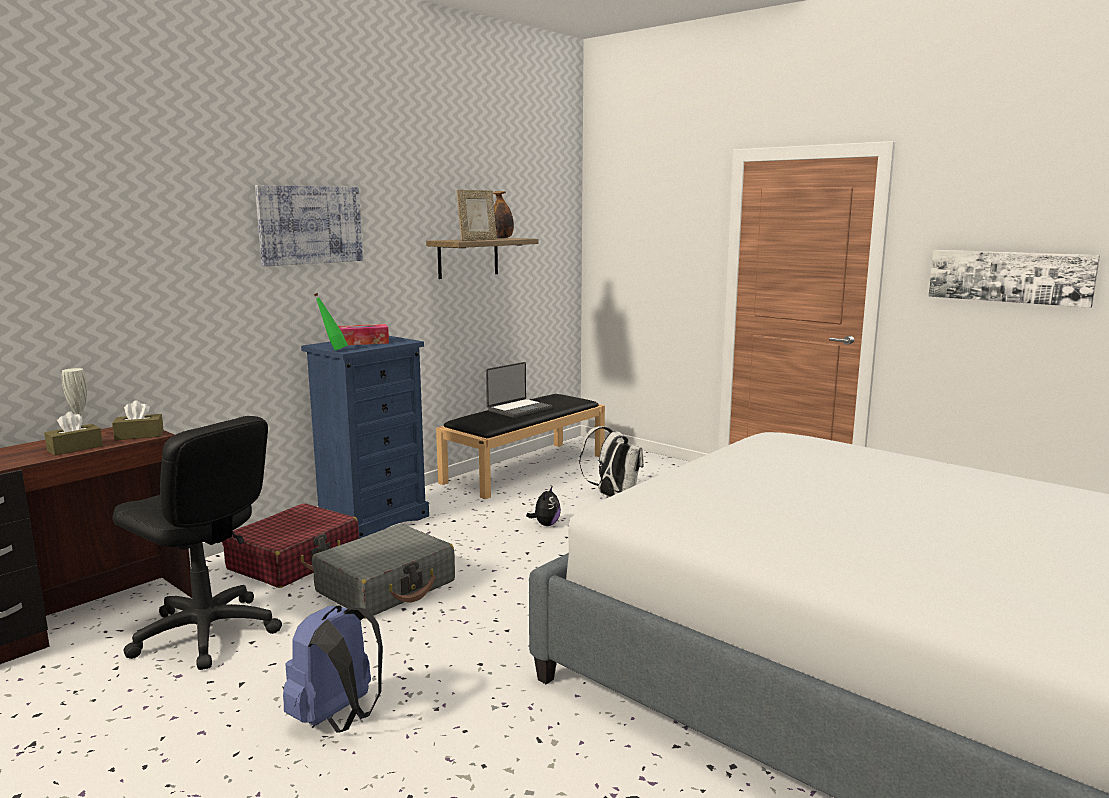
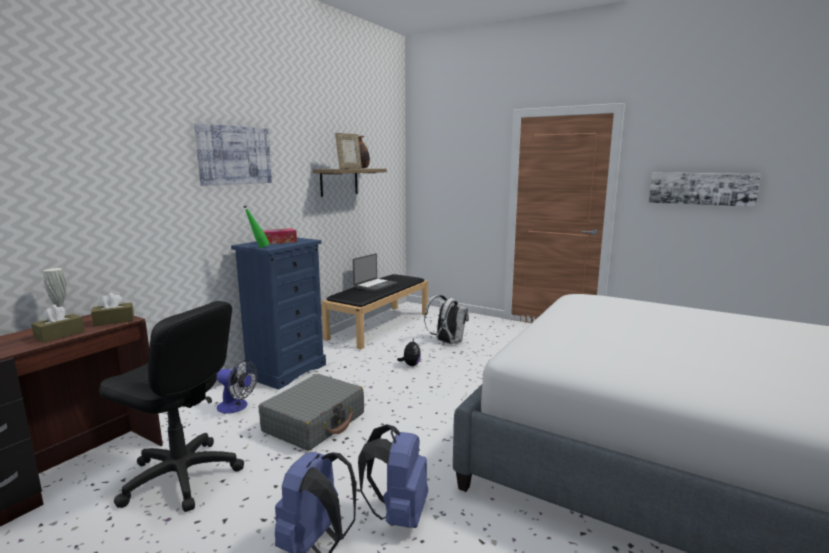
camera: 10 degrees left, 0 degrees up
(295, 560) = (237, 407): red suitcase -> fan
(448, 699) = (398, 514): none -> blue backpack

